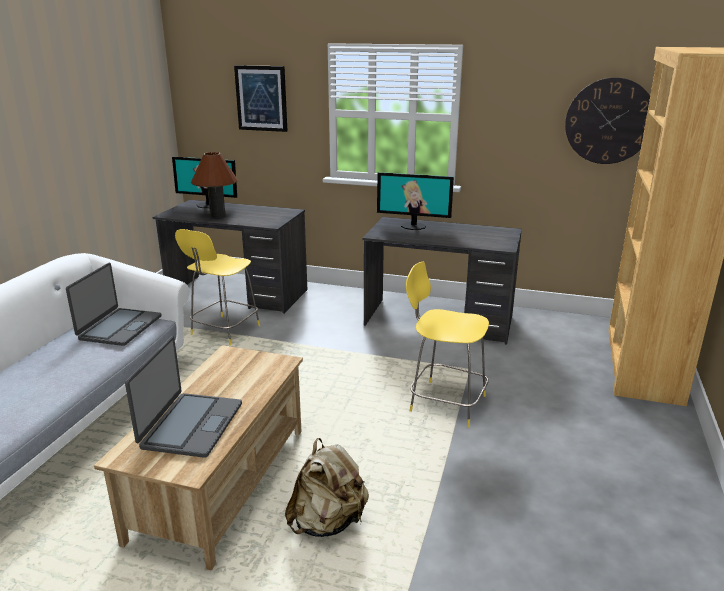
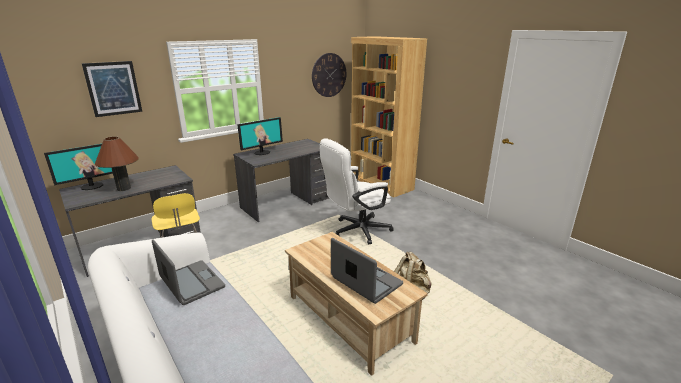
camera: 55 degrees left, 0 degrees up
(445, 403) = (356, 231): yellow stool -> white office chair

